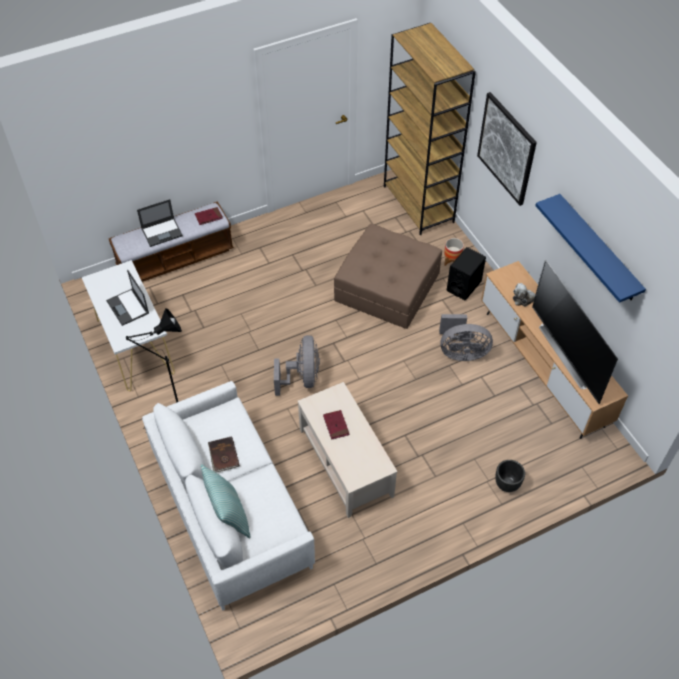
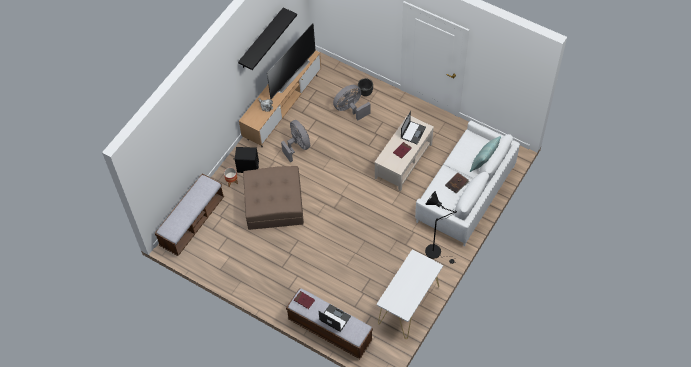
camera: 120 degrees left, 5 degrees up
(128, 307) = (410, 280): laptop -> laptop (413, 132)
(302, 378) = (368, 208): grey fan -> grey fan (350, 109)
(419, 204) = (192, 222): brown bookcase -> bench
(506, 148) = (206, 107): picture -> none
(598, 249) = (261, 39): blue shelf -> black shelf

